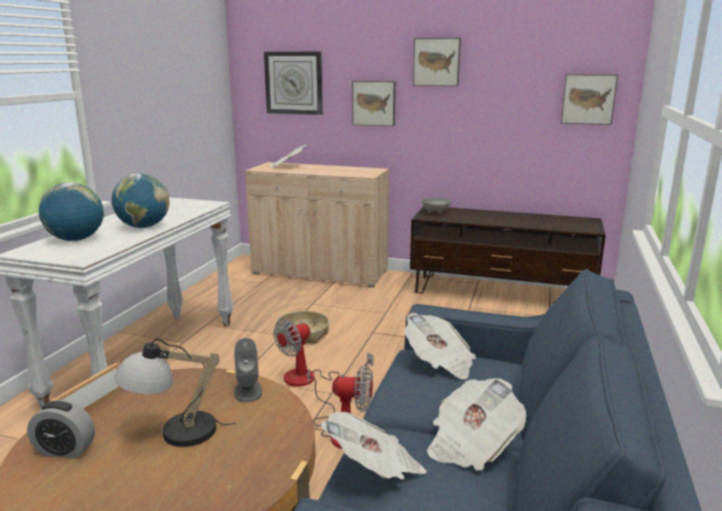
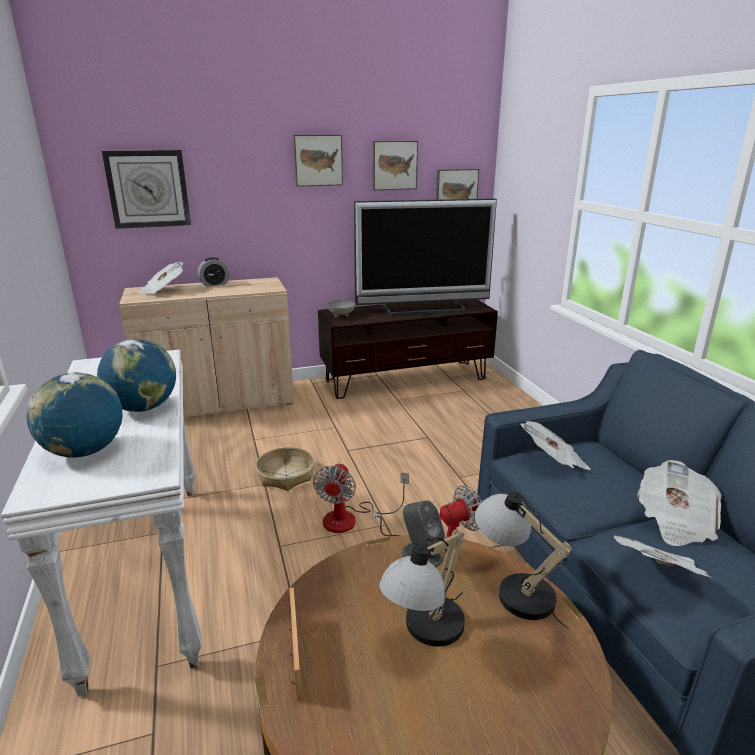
camera: 35 degrees left, 5 degrees up
(65, 450) = (348, 717): alarm clock -> alarm clock (214, 284)
(276, 438) = (514, 589): none -> table lamp
(374, 103) = (253, 207): picture -> picture (394, 165)
(525, 220) = (424, 309): none -> television

